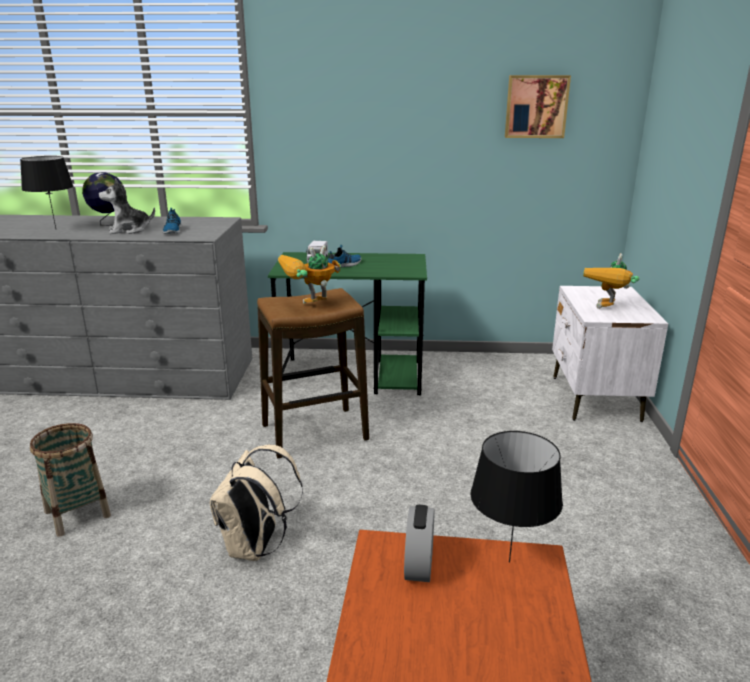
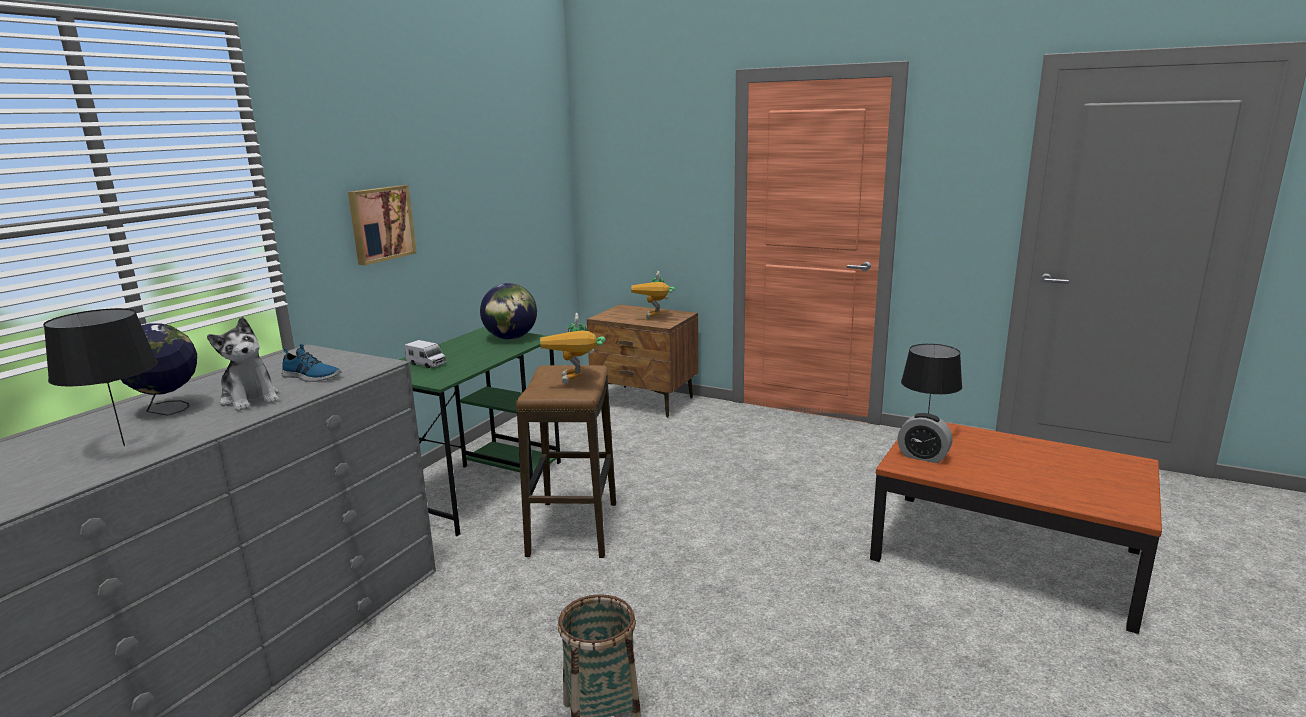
camera: 65 degrees left, 5 degrees down
(129, 230) = (251, 399): plush toy -> plush toy turned 45 degrees counterclockwise
(255, 547) = (745, 593): beige backpack -> none
(344, 265) = (465, 356): shoe -> none
(403, 266) = (511, 338): none -> globe
(536, 106) = (515, 162): picture -> picture (380, 224)
(594, 399) = (645, 401): white nightstand -> brown nightstand
(608, 309) = (655, 318): toy robot -> toy robot turned 45 degrees clockwise

